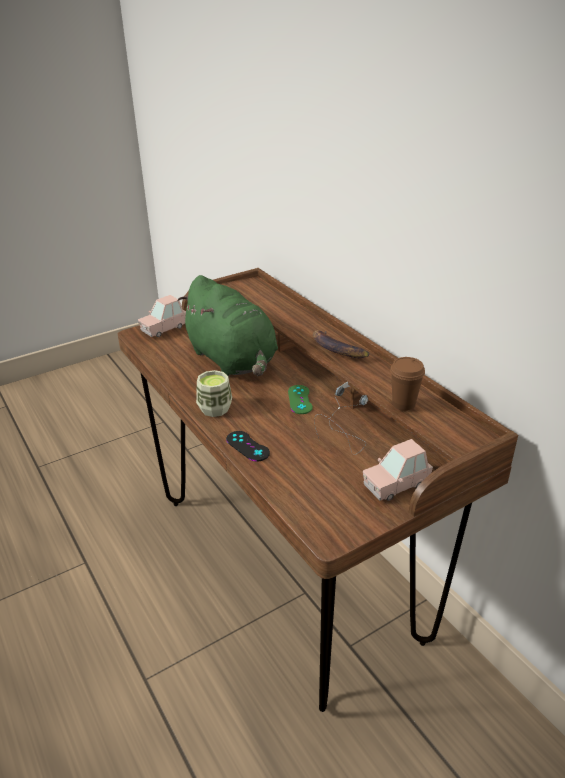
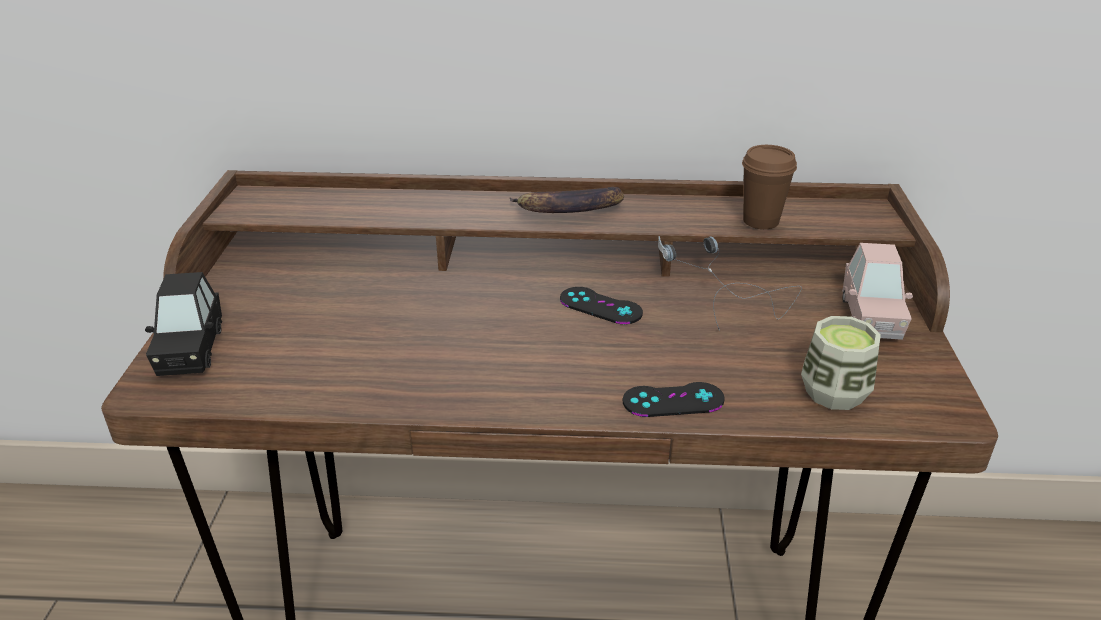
camera: 55 degrees left, 0 degrees up
(164, 329) = (191, 350): pink toy car -> black toy car
(215, 408) = (532, 392): cup -> cup (834, 392)
(233, 360) = (412, 320): green plush toy -> none
(300, 399) = (600, 306): green game controller -> black game controller

